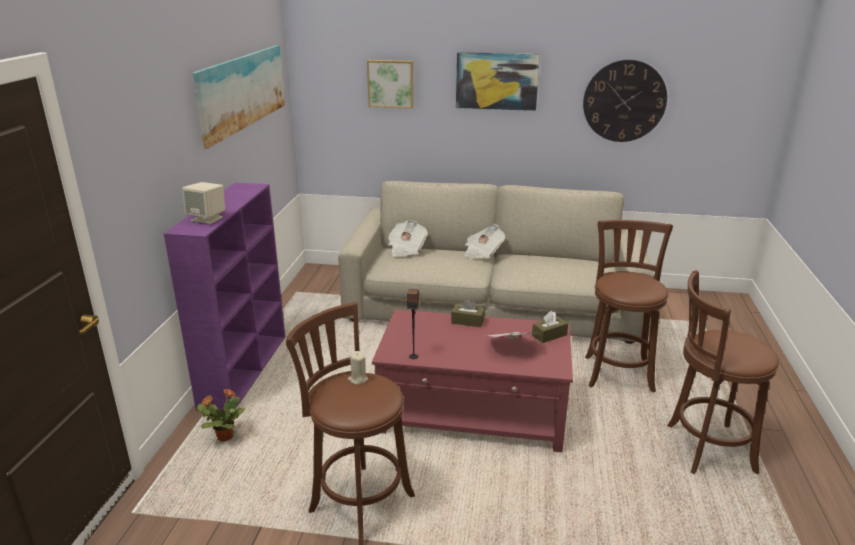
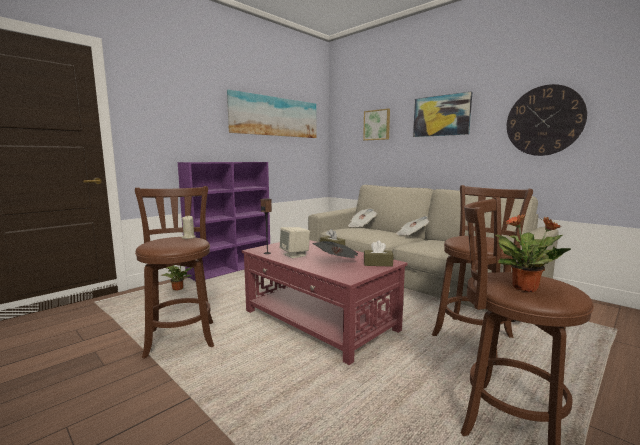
camera: 35 degrees right, 15 degrees down
(207, 219) = (207, 161): beige speaker -> beige speaker (295, 255)
(739, 354) = (526, 288): none -> potted plant

